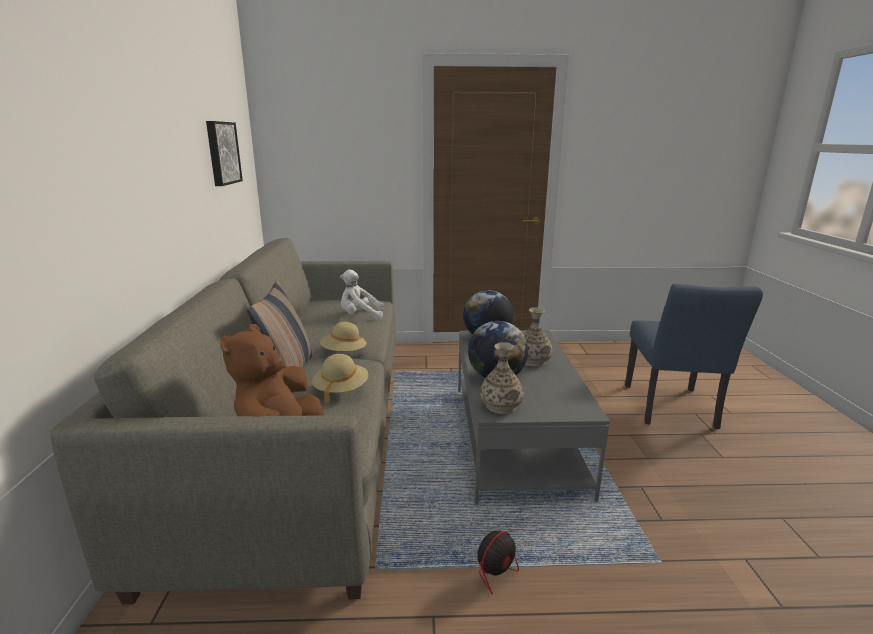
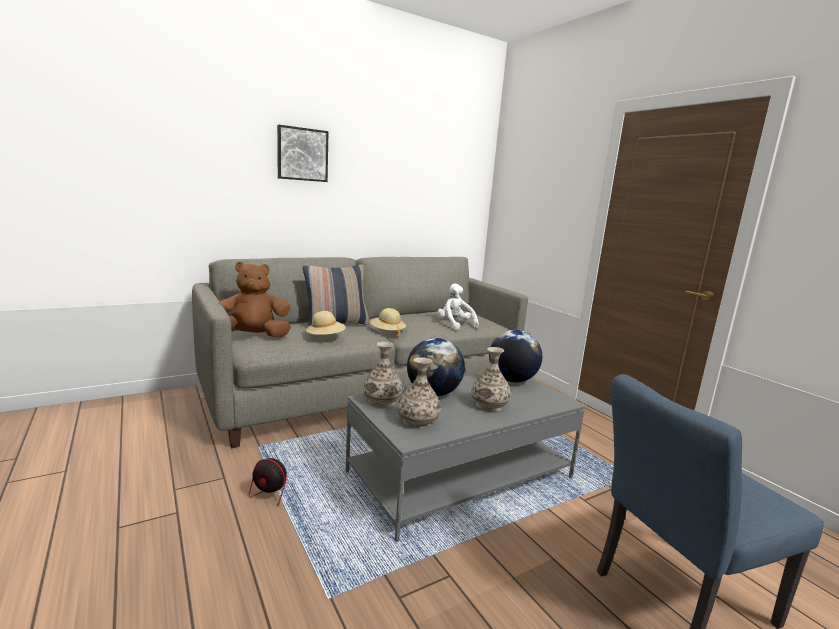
camera: 60 degrees right, 5 degrees down
(222, 153) = (432, 187): picture -> picture (302, 154)
(552, 399) = (417, 421): none -> vase

